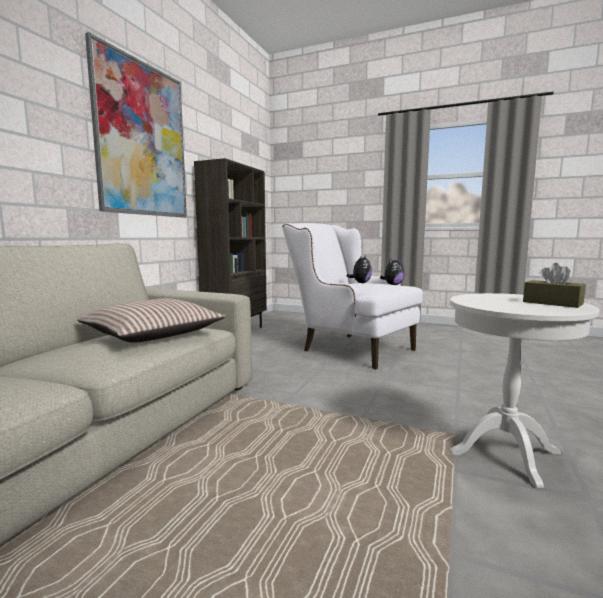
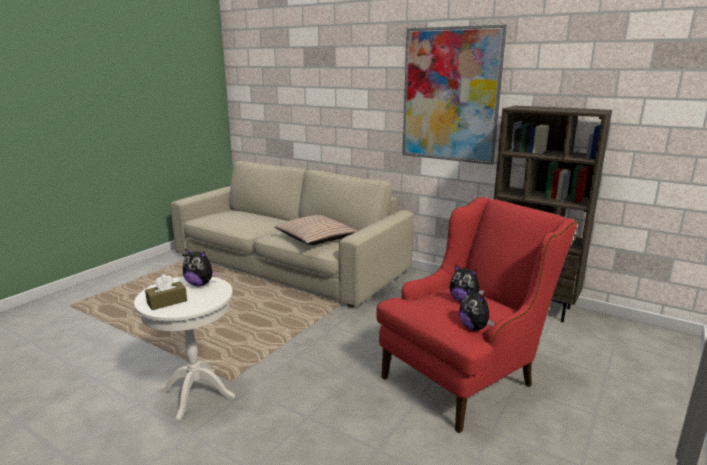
camera: 100 degrees right, 10 degrees up
(349, 348) = (466, 375): white armchair -> red armchair
(483, 300) = (200, 284): none -> plush toy

